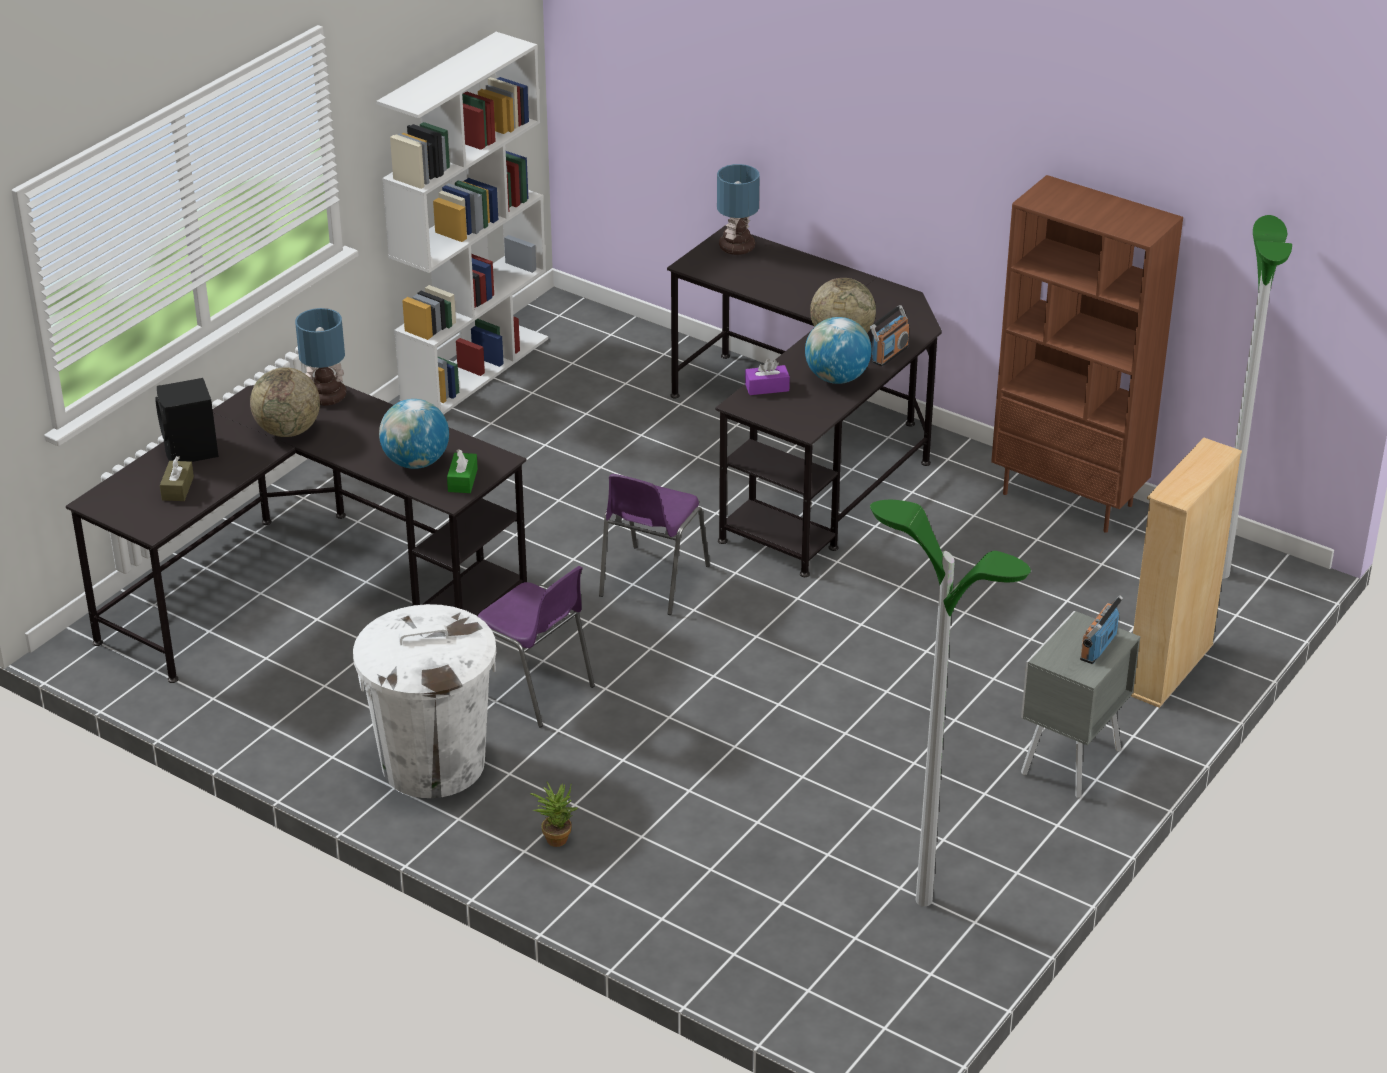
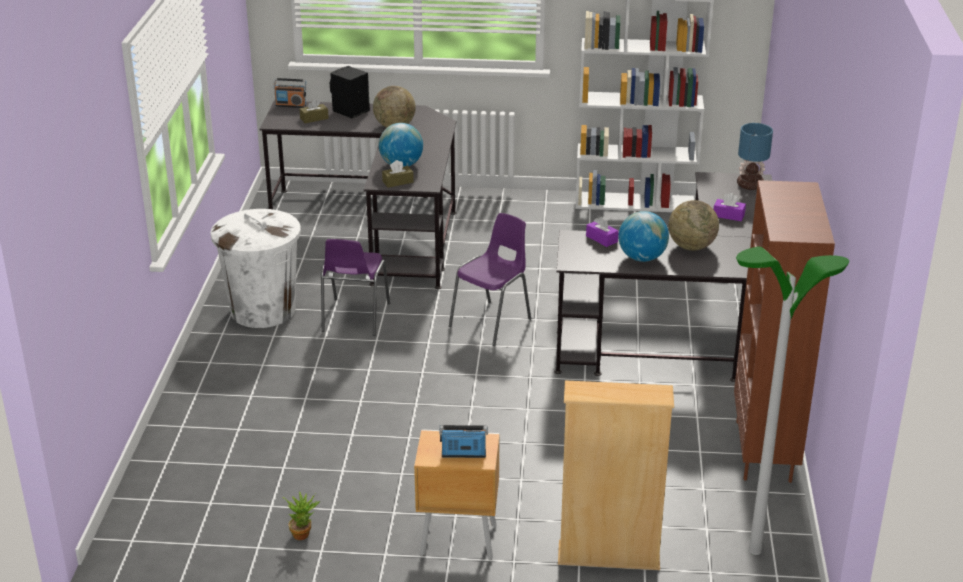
camera: 60 degrees right, 5 degrees down
(325, 397) = (436, 125): table lamp -> none
(462, 480) = (398, 182): green tissue box -> brown tissue box
(555, 836) = (229, 368): potted plant -> potted plant (303, 533)
(651, 582) = (492, 322): purple chair -> purple chair turned 135 degrees clockwise
(794, 288) = (728, 215): none -> purple tissue box
(889, 354) = (695, 268): radio -> radio (291, 105)
(923, 900) = (264, 519): floor lamp -> none
(1068, 763) = (456, 540): grey nightstand -> brown nightstand

